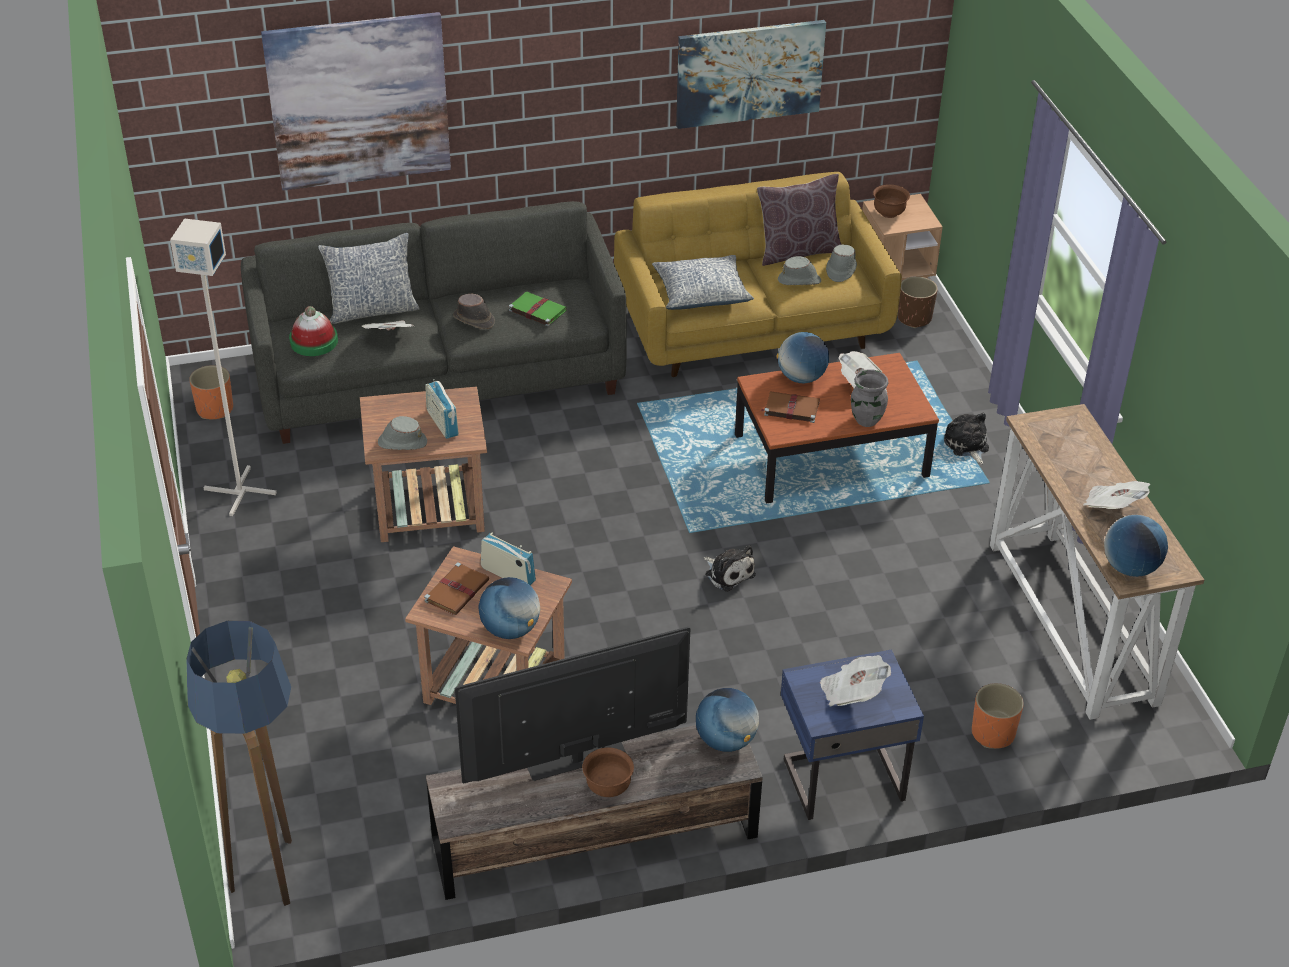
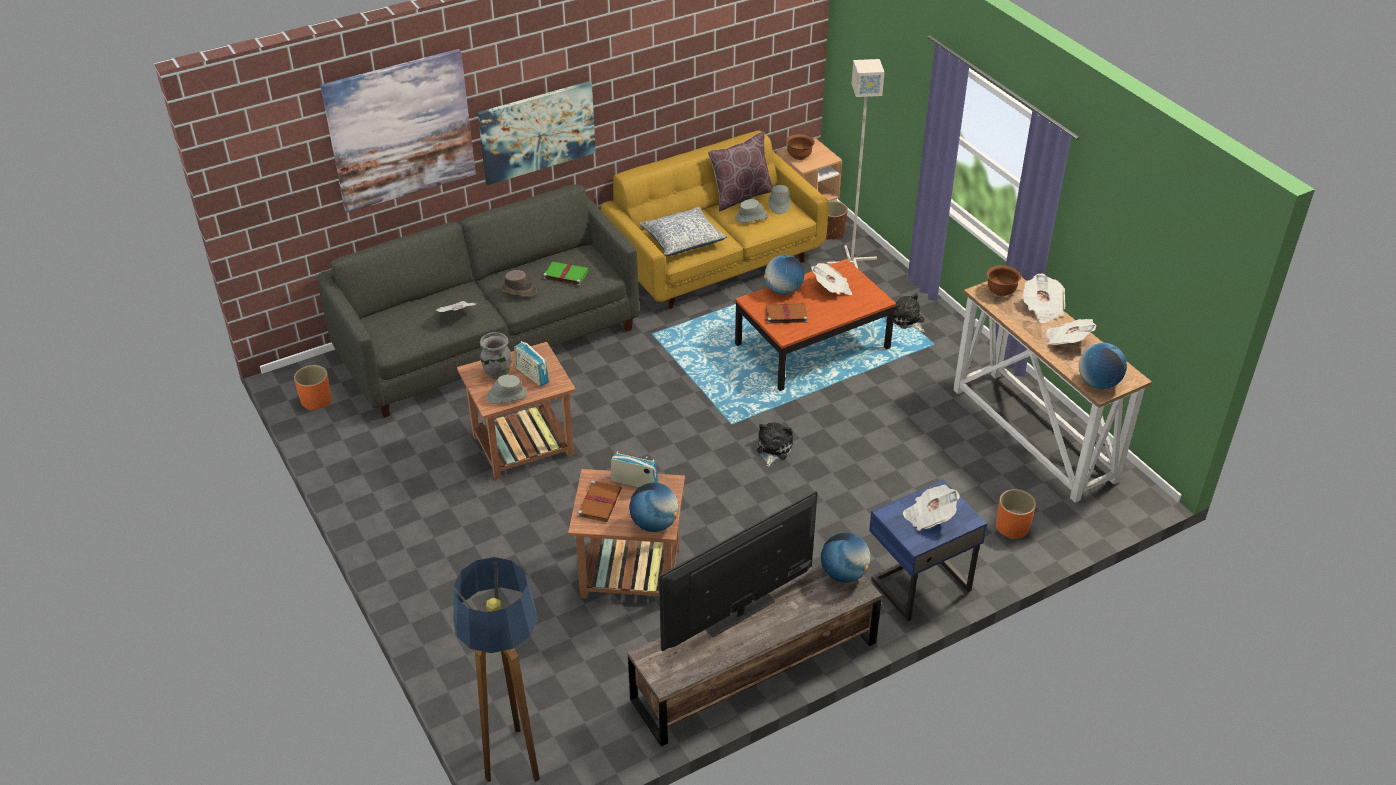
camera: 15 degrees left, 0 degrees up
(239, 491) = (363, 462): grey floor lamp -> grey floor lamp (851, 262)
(314, 341) = (397, 330): hat -> none
(372, 310) = (434, 297): pillow -> none
(608, 787) = (771, 629): brown bowl -> brown bowl (1000, 291)
(728, 573) = (773, 449): plush toy -> plush toy turned 105 degrees counterclockwise
(749, 73) = (690, 63): picture -> picture (537, 132)
(866, 420) = (844, 313): grey vase -> grey vase (497, 374)
(1099, 459) = (1042, 309): none -> newspaper

